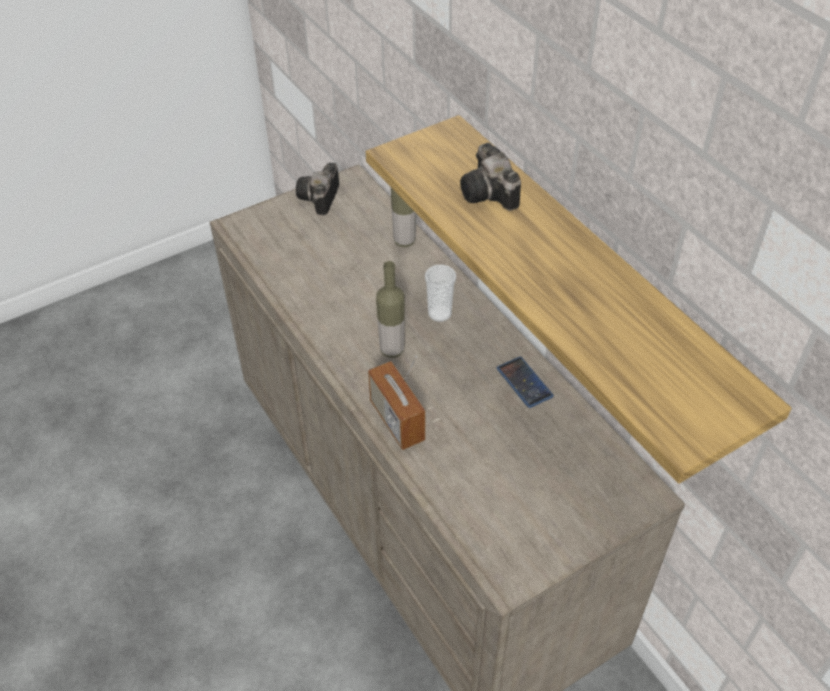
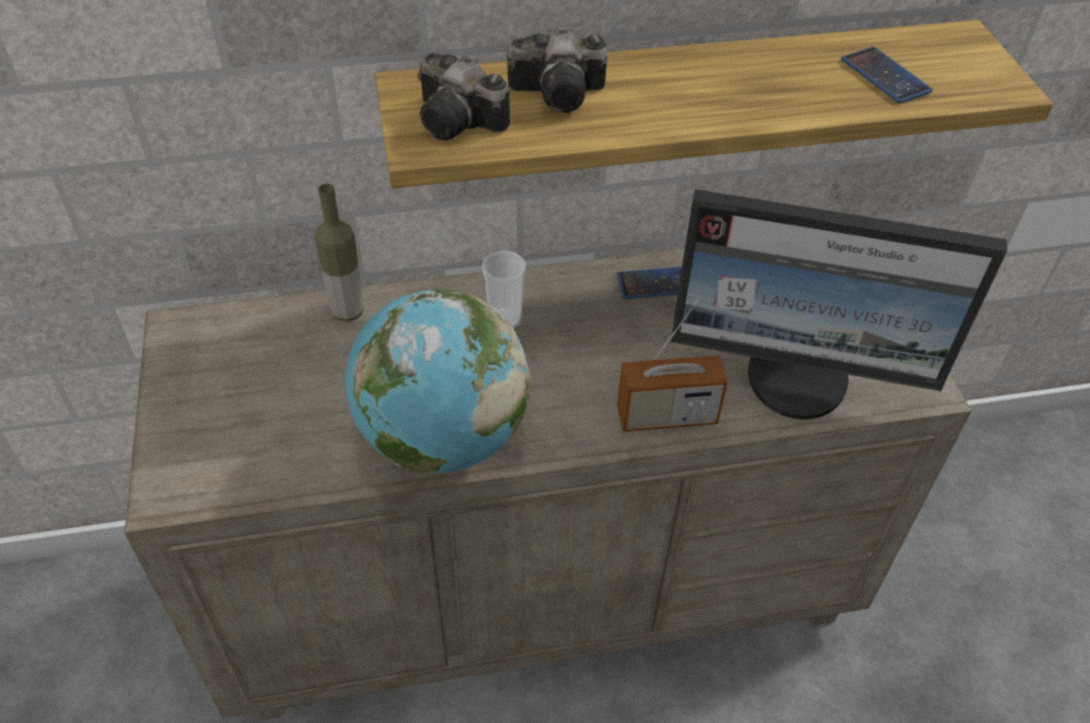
camera: 70 degrees left, 0 degrees up
(320, 199) = (188, 376): camera -> camera (461, 122)
(325, 317) = (442, 438): none -> globe
(392, 350) = (543, 385): bottle -> none
(473, 490) = (798, 379): none -> monitor
(639, 355) = (885, 76): none -> phone

